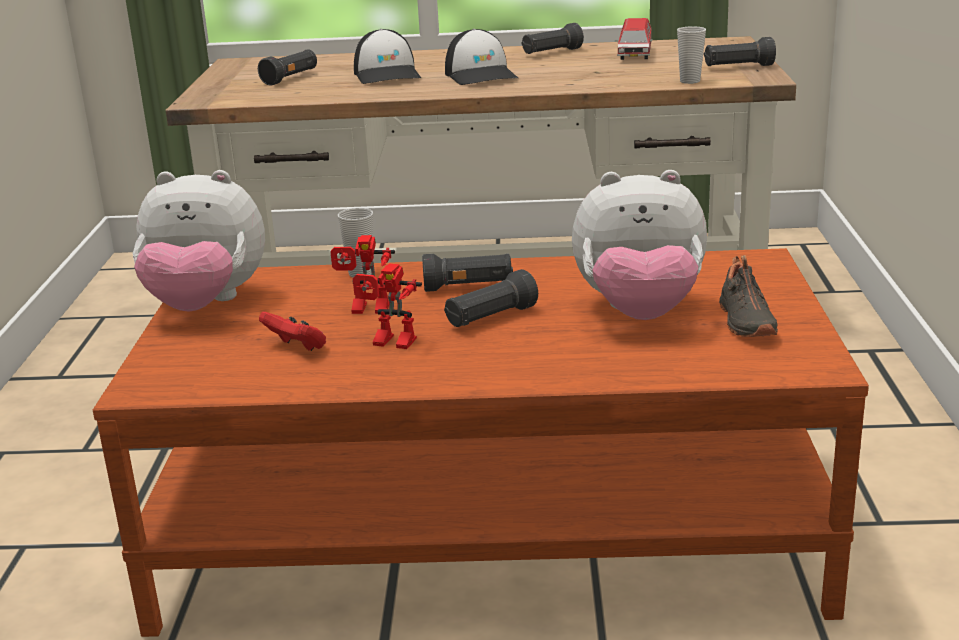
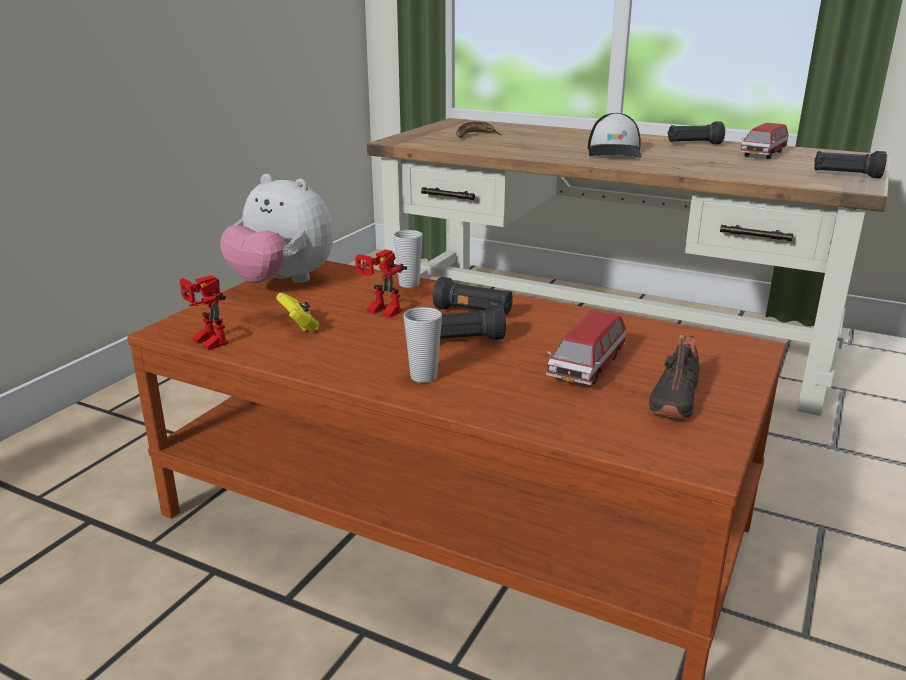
camera: 25 degrees right, 0 degrees up
(290, 78) = (475, 135): black flashlight -> banana
(297, 347) = (300, 327): red game controller -> yellow game controller
(388, 75) = (546, 142): cap -> none
(389, 343) = (365, 341): toy robot -> toy robot (204, 342)
(640, 313) = (586, 367): plush toy -> toy car
(690, 81) = (785, 180): cup -> cup (423, 377)

